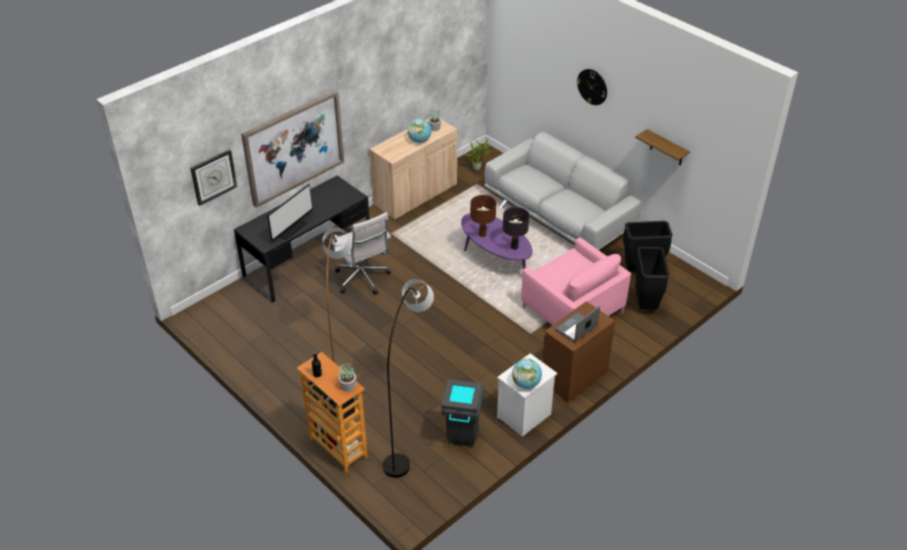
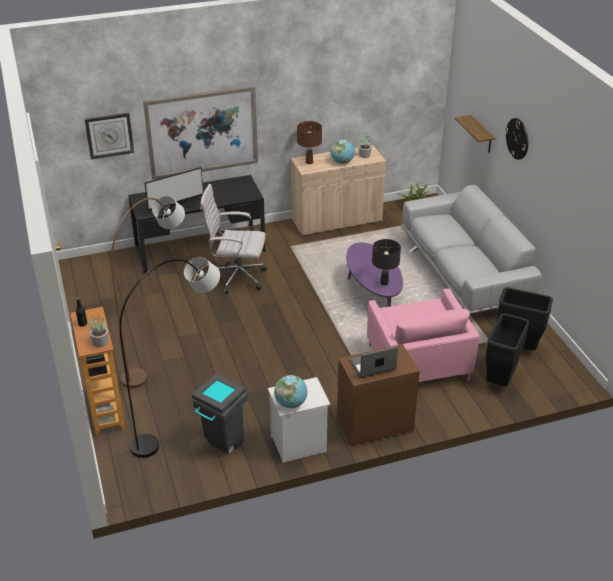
camera: 25 degrees right, 5 degrees down
(363, 280) = (236, 278): white office chair -> white office chair turned 105 degrees clockwise
(482, 234) = (361, 263): brown table lamp -> brown table lamp (309, 162)
(666, 148) = (569, 216): shelf -> shelf (482, 135)

